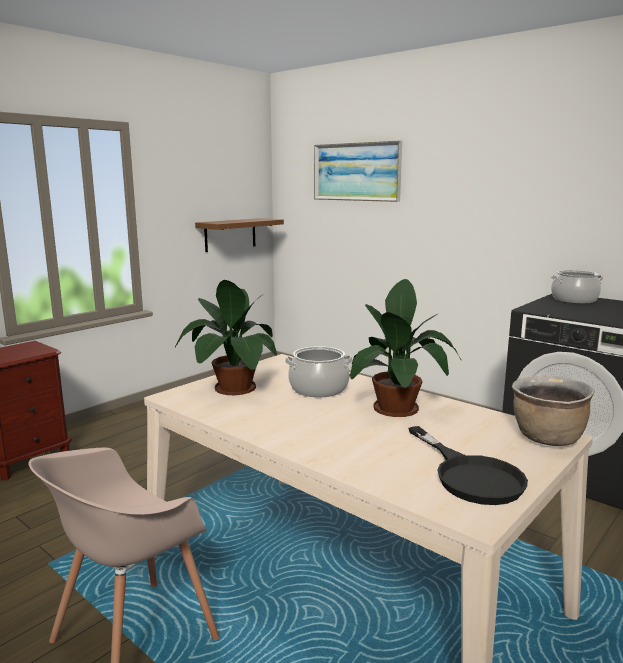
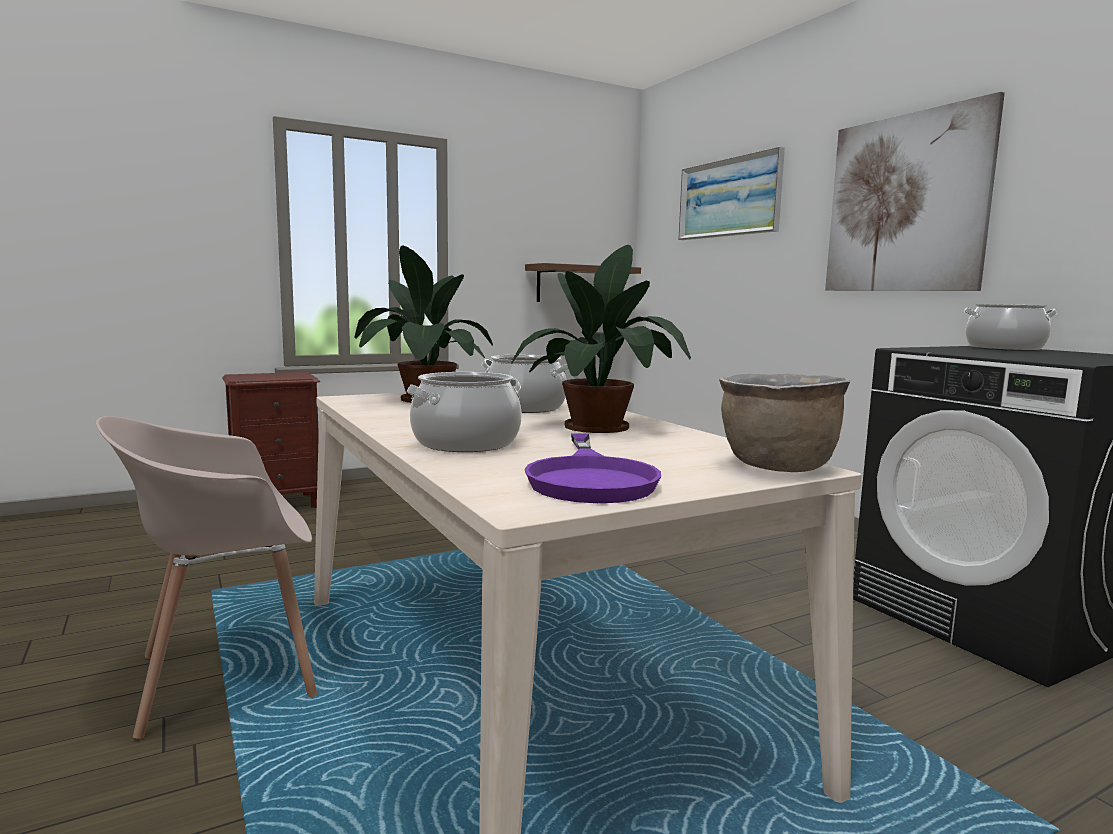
camera: 20 degrees right, 5 degrees down
(345, 447) = (466, 443): none -> cooking pot
(470, 475) = (590, 478): black frying pan -> purple frying pan
(496, 193) = (905, 204): none -> picture

